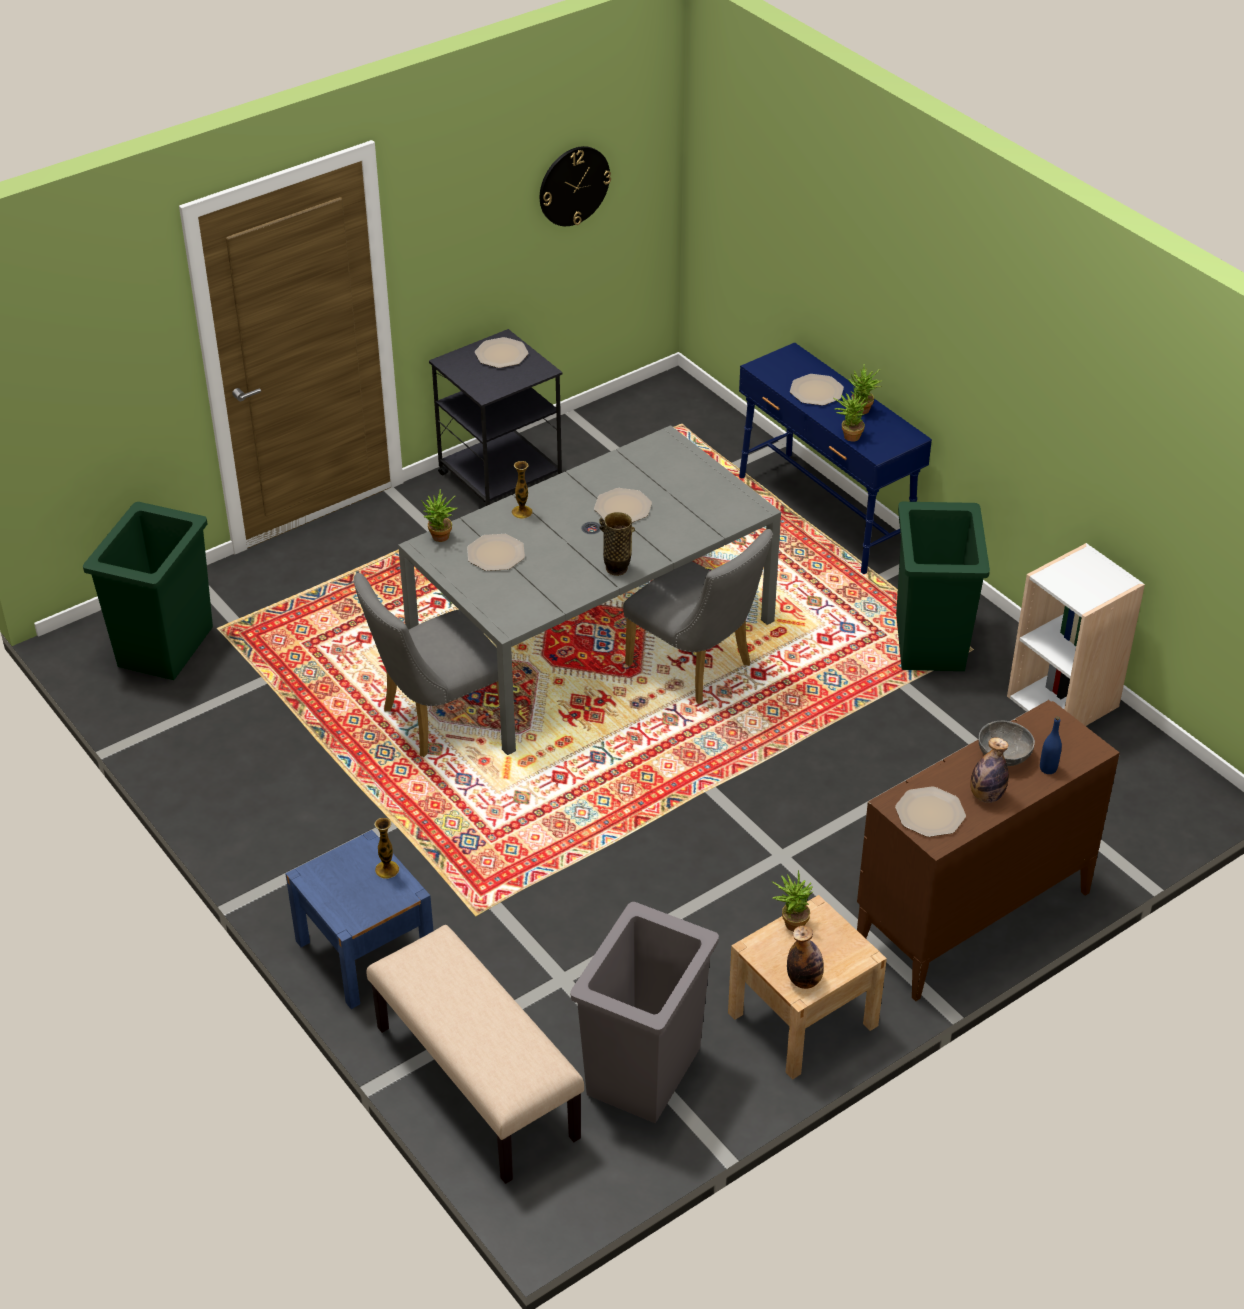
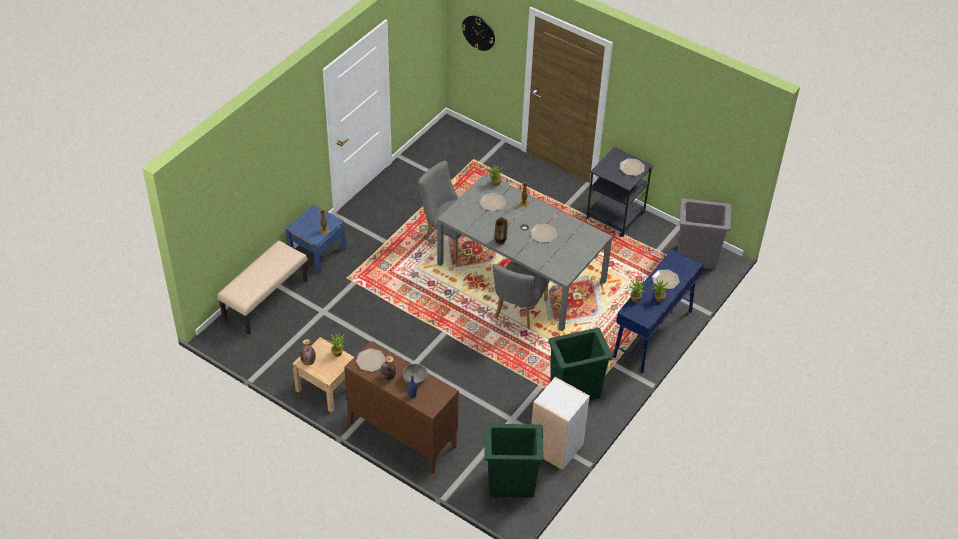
camera: 70 degrees right, 5 degrees up
(164, 647) = (455, 148): green trash can -> green trash can (510, 483)
(573, 185) = (701, 132): wall clock -> wall clock (478, 32)
(645, 1071) = (286, 346): grey trash can -> grey trash can (697, 257)

